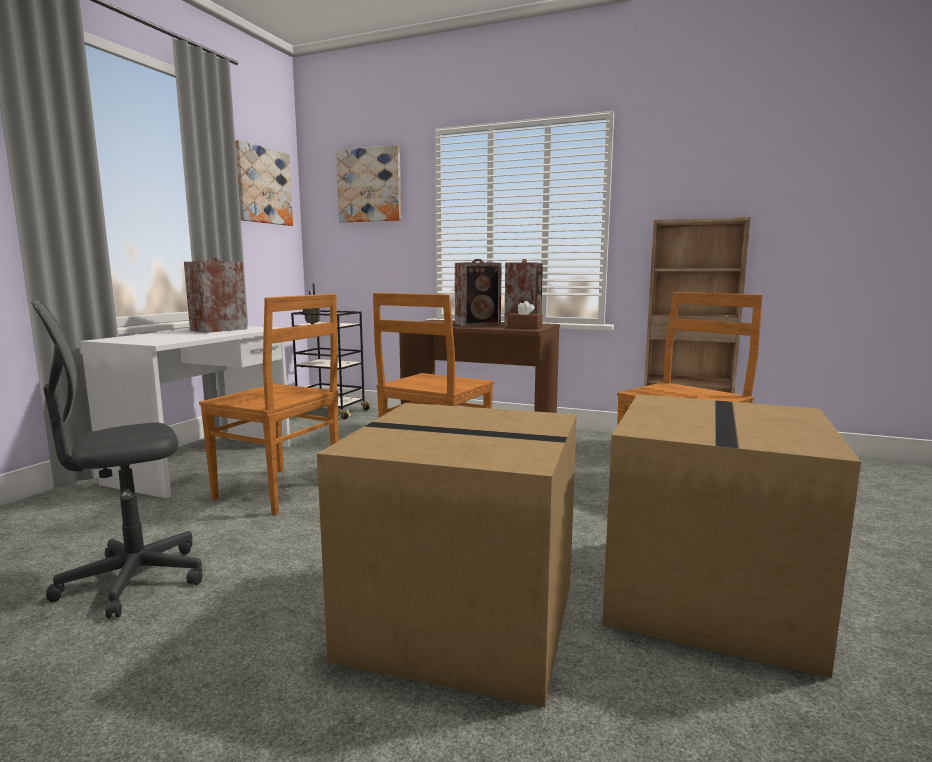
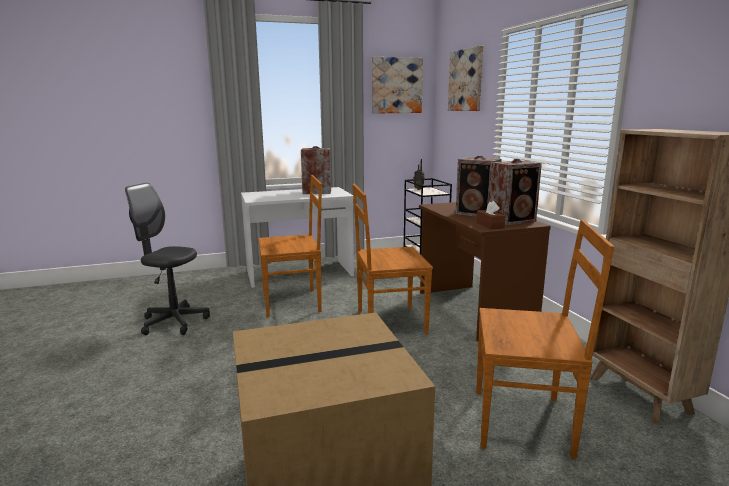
camera: 50 degrees right, 5 degrees up
(280, 491) = (293, 302): brown chair -> brown chair turned 90 degrees counterclockwise
(458, 619) = (209, 408): cardboard box -> none

